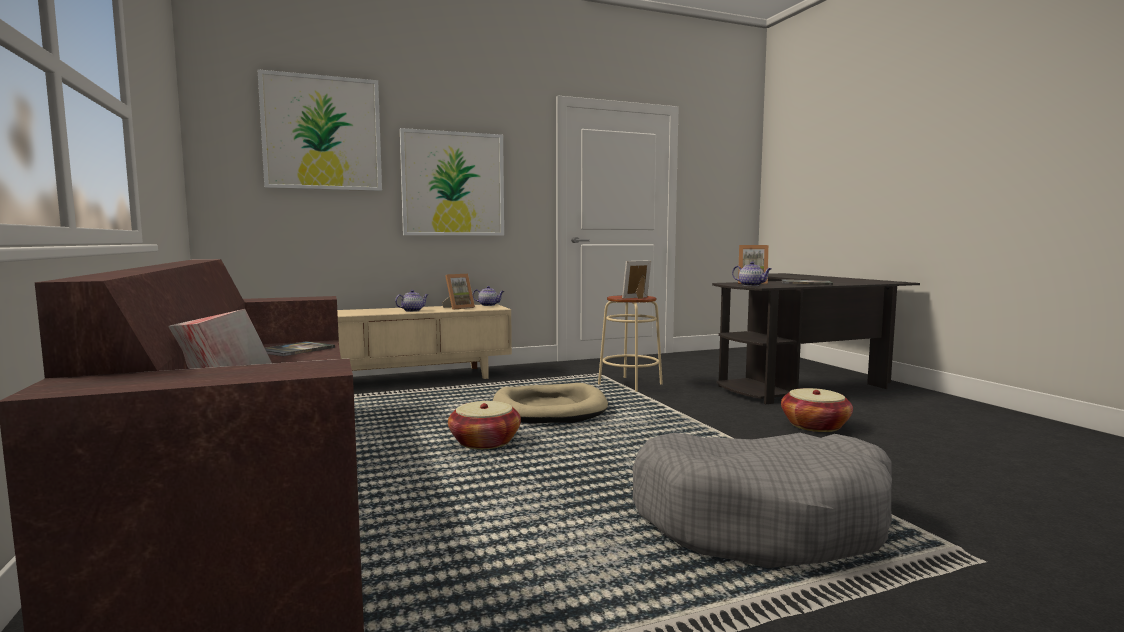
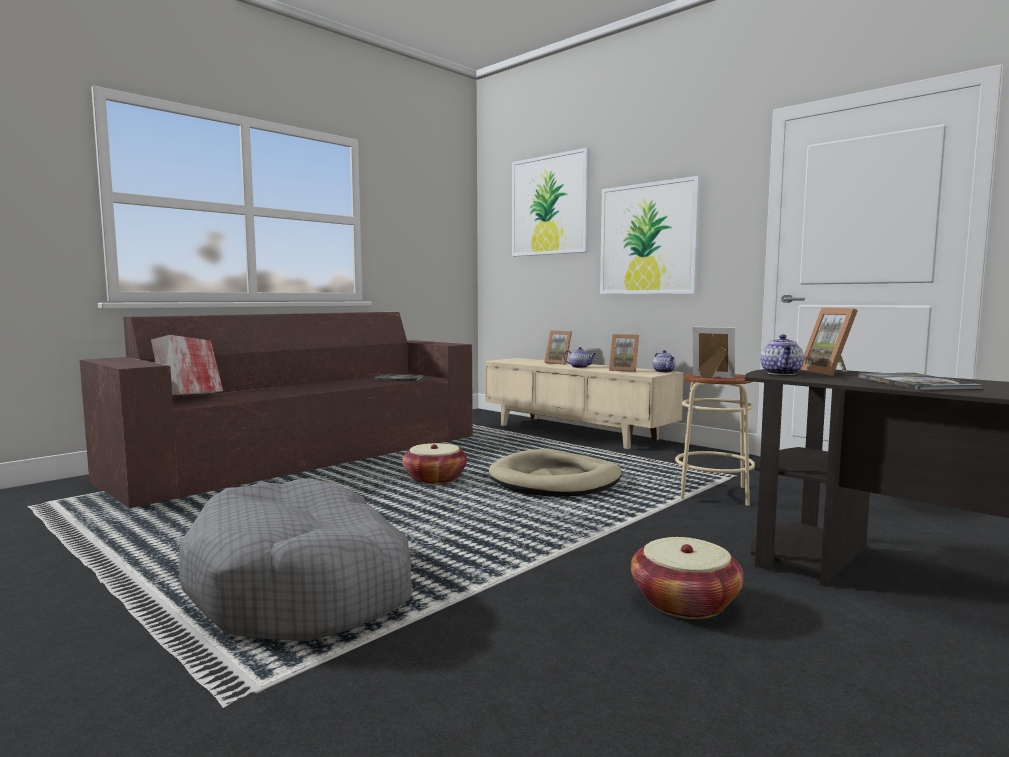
camera: 65 degrees right, 0 degrees up
(366, 310) = (559, 363): none -> picture frame

